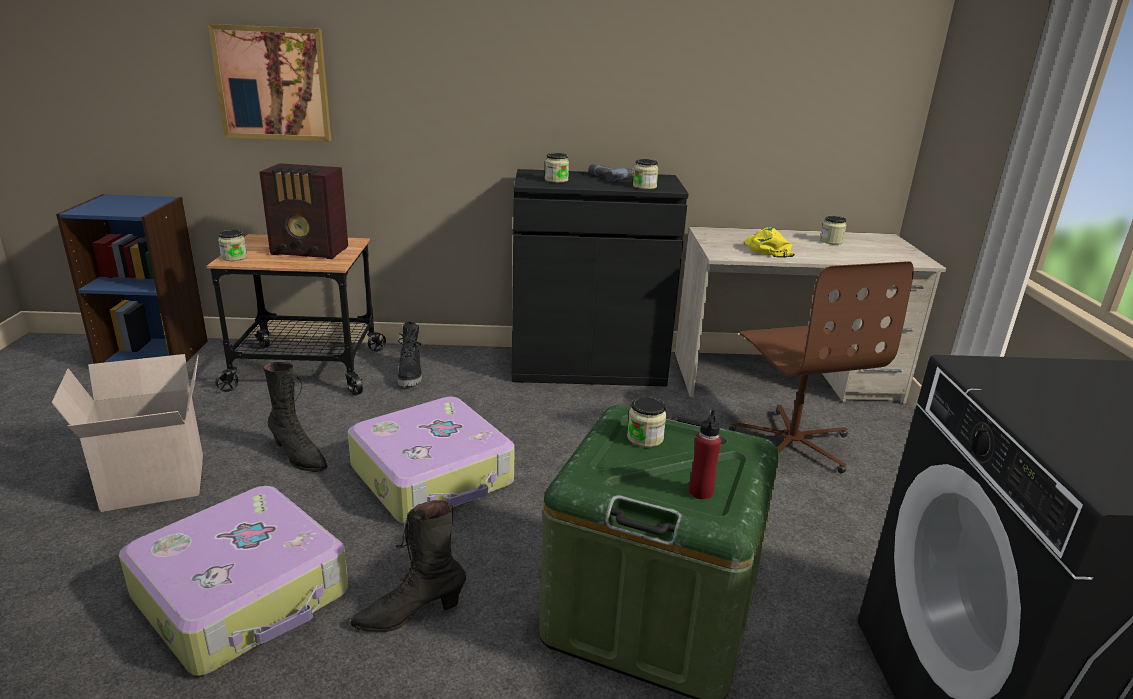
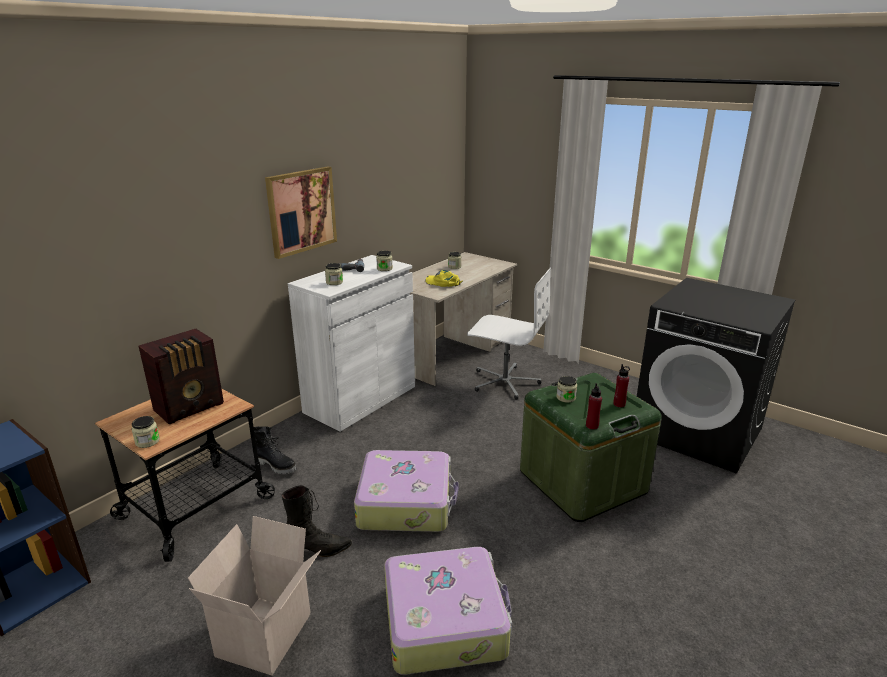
camera: 50 degrees left, 0 degrees up
(273, 83) = (89, 278): picture -> picture (301, 211)
(409, 614) = (520, 558): black boot -> none
(583, 482) = (592, 426): none -> red bottle
(588, 367) = (360, 399): black cabinet -> white cabinet
(792, 442) = (504, 382): brown office chair -> white office chair

